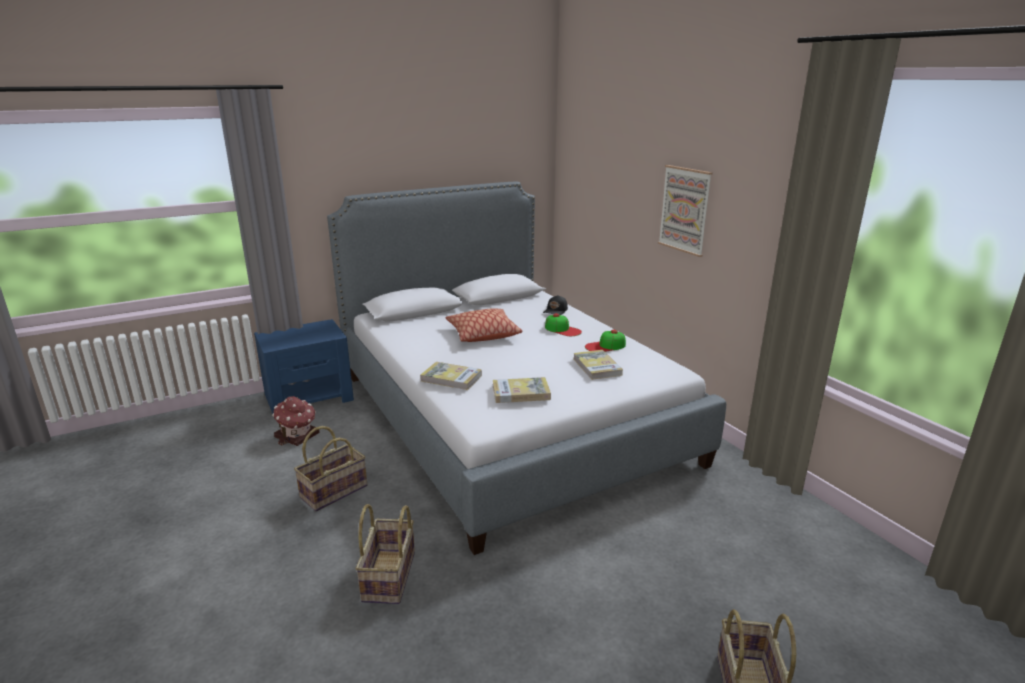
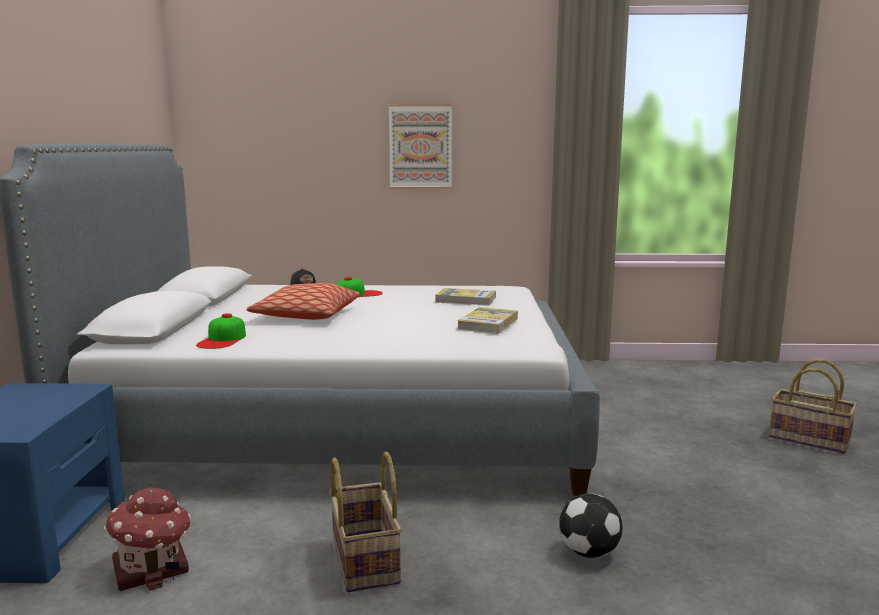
camera: 60 degrees left, 10 degrees down
(390, 577) = (590, 552): basket -> football
(451, 378) = (407, 339): book -> none
(605, 346) = (424, 291): cap -> cap (222, 340)

